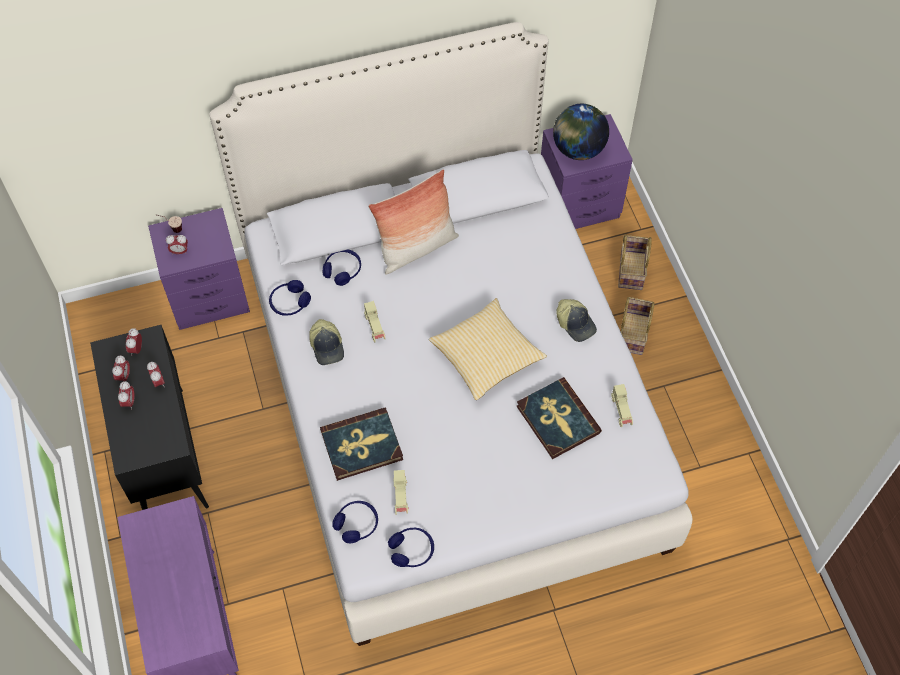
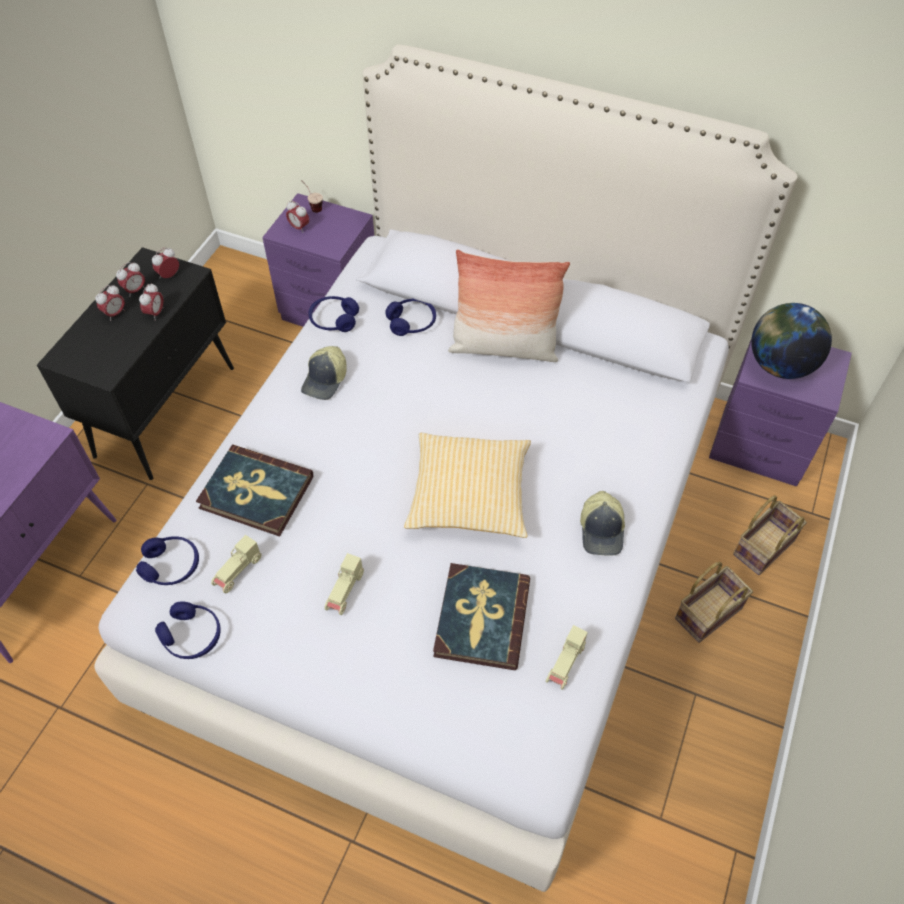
camera: 40 degrees right, 5 degrees down
(375, 327) = (388, 392): beige toy car -> beige toy car (345, 592)

